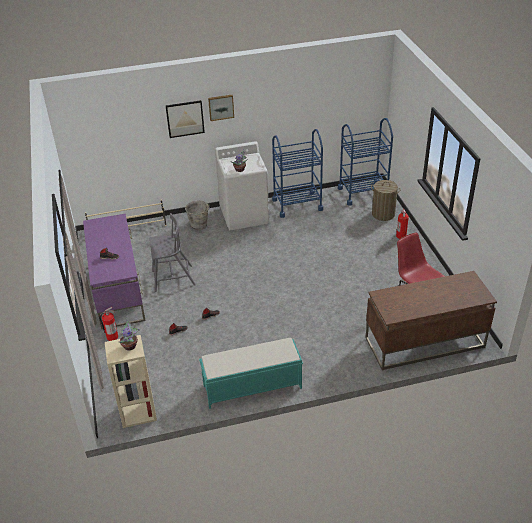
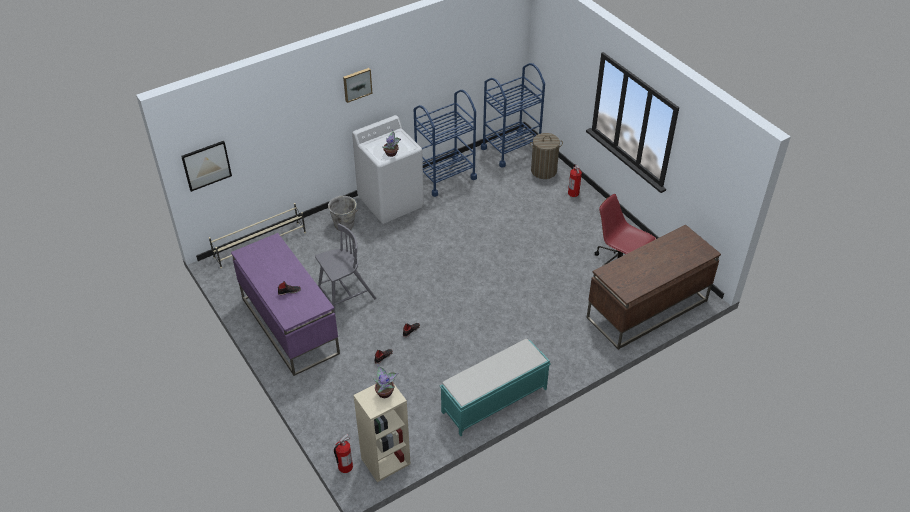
camera: 20 degrees left, 5 degrees up
(112, 337) = (310, 382): fire extinguisher -> fire extinguisher (345, 467)
(185, 119) = (318, 105): picture -> picture (206, 165)

